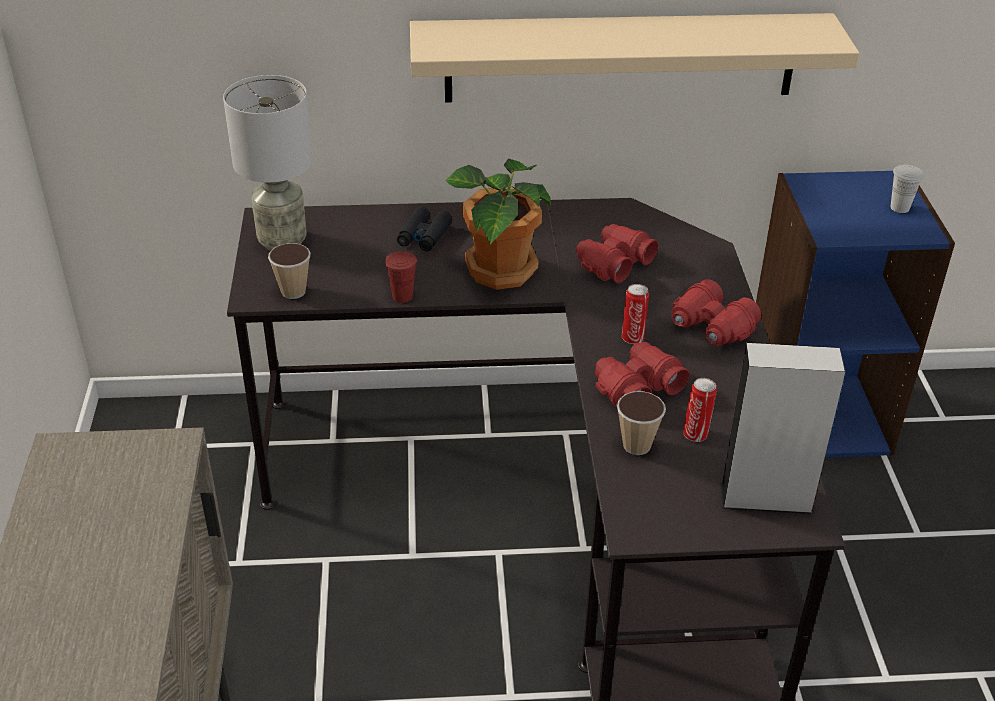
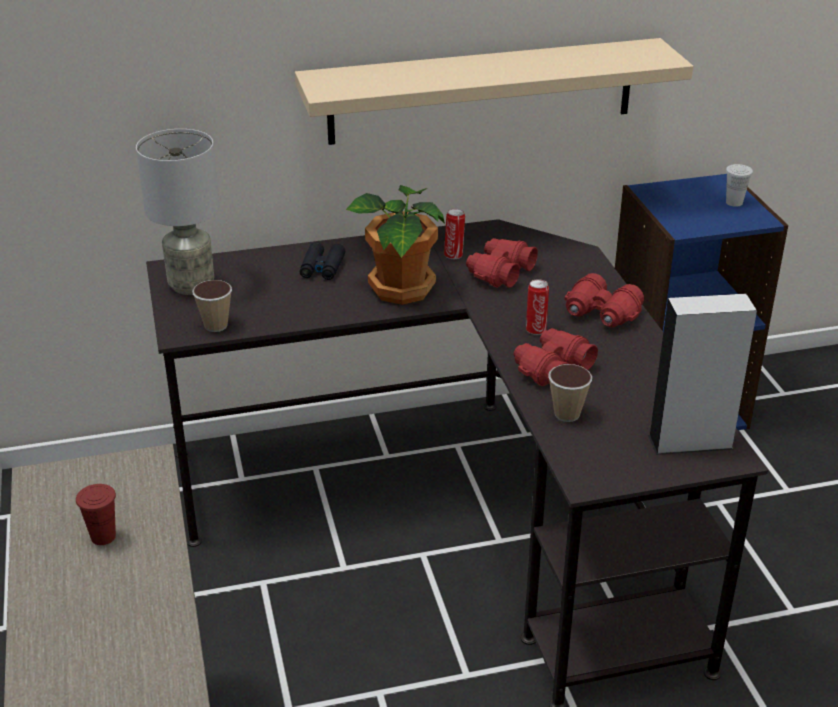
camera: 10 degrees left, 5 degrees down
(402, 296) = (318, 319): red cup -> red cup (103, 537)
(696, 434) = (615, 399): can -> can (454, 255)

